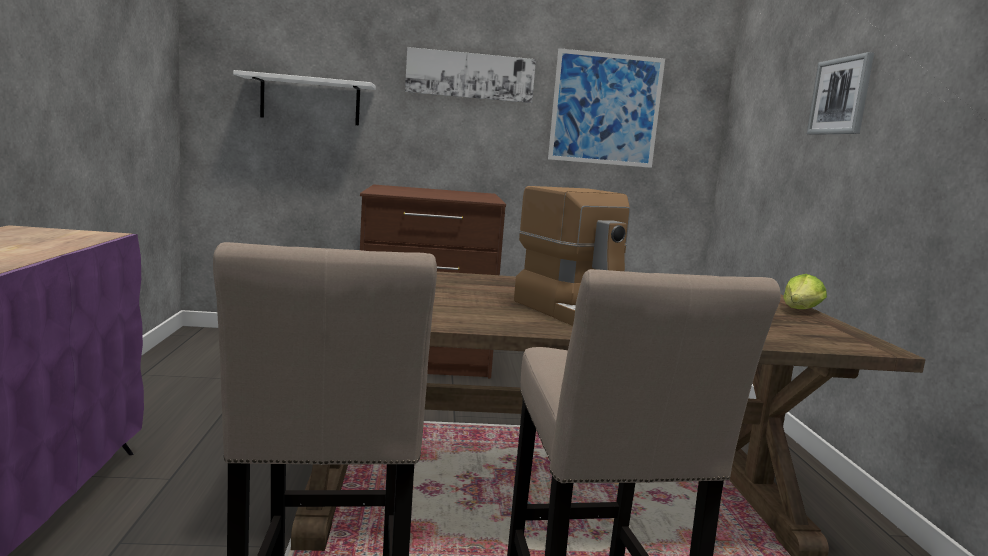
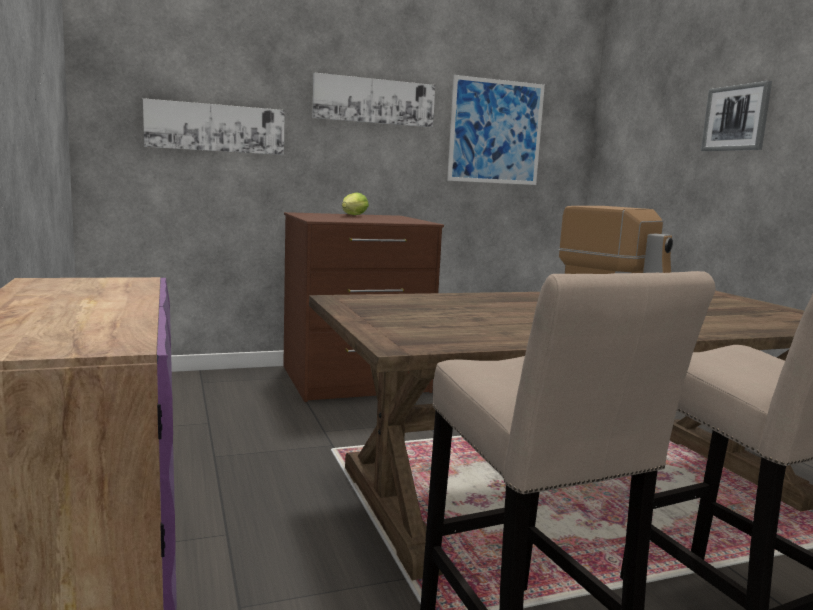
camera: 15 degrees left, 0 degrees up
(310, 100) = (215, 128): white shelf -> picture
(801, 311) = (752, 302): lettuce -> lettuce (353, 215)

